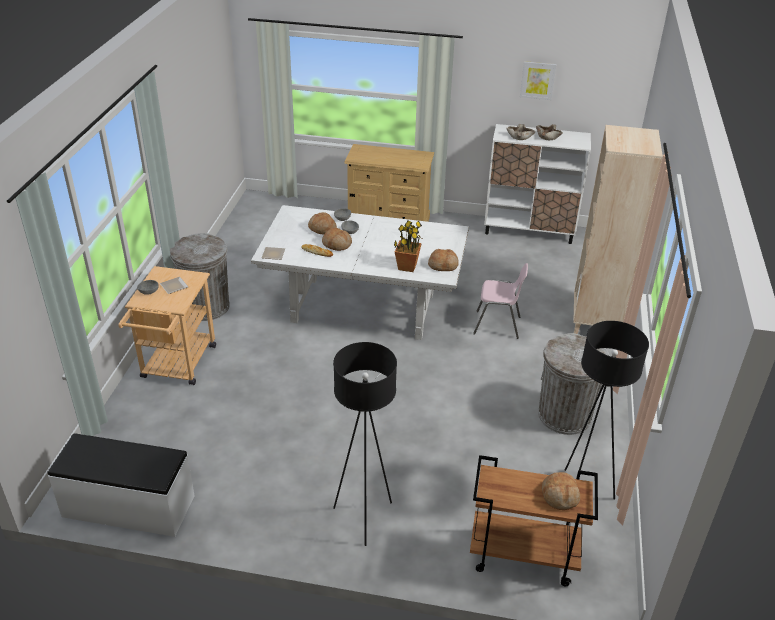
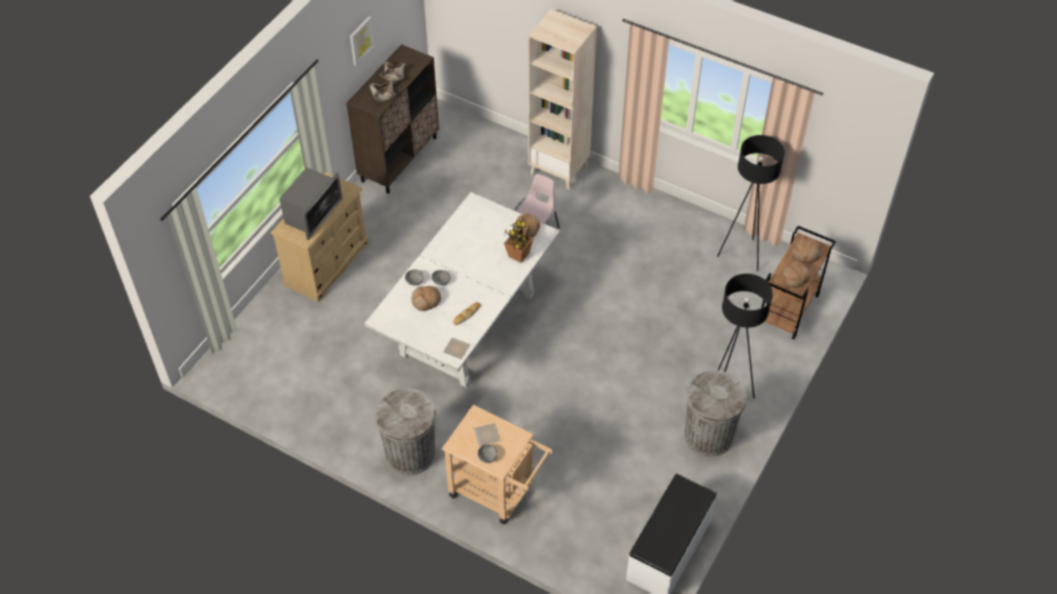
camera: 70 degrees left, 15 degrees up
(337, 244) = (459, 296): bread -> bread (795, 278)
(384, 155) = (312, 213): none -> microwave
(529, 231) = (399, 159): white cabinet -> brown cabinet
(564, 415) = (662, 234): grey trash can -> grey trash can (708, 435)

